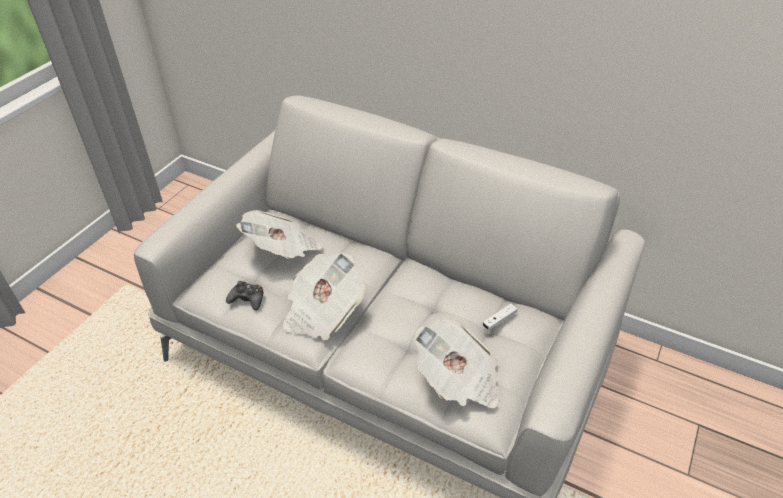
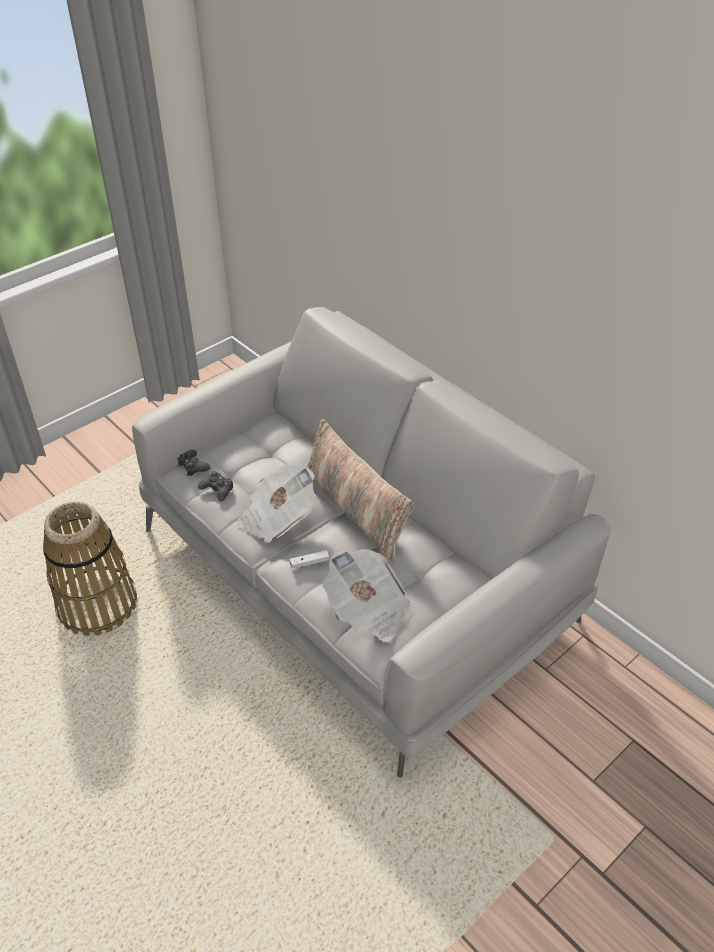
camera: 20 degrees right, 0 degrees up
(140, 454) = (98, 604): none -> basket
(210, 282) = (193, 466): none -> black game controller
(283, 249) = (267, 453): newspaper -> none
(395, 283) = (356, 510): none -> pillow
(499, 320) = (434, 569): white game controller -> white game controller (309, 562)

